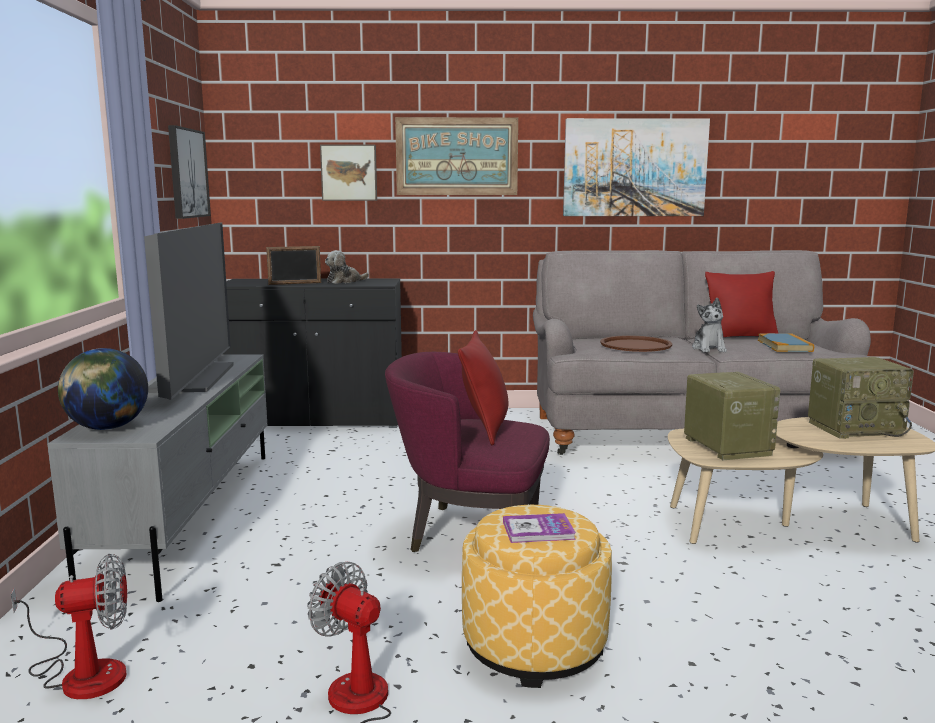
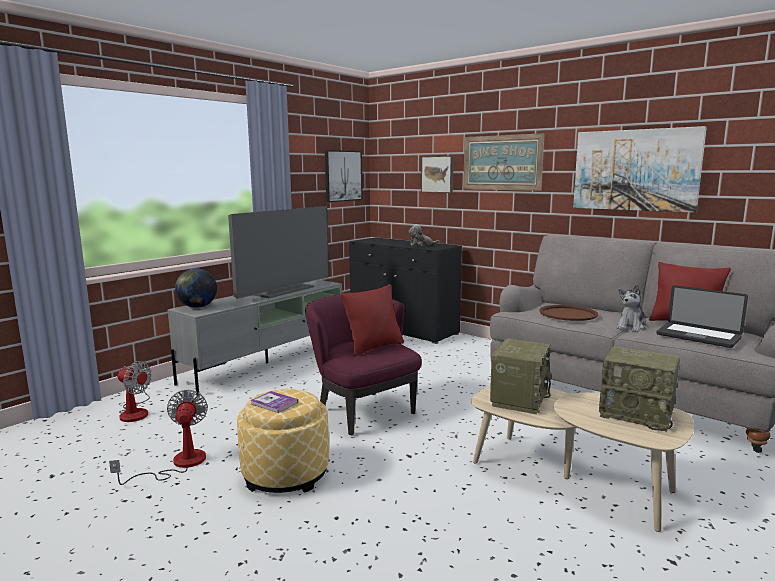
camera: 40 degrees right, 0 degrees up
(295, 283) = (391, 243): picture frame -> none
(784, 346) = (698, 336): book -> laptop

